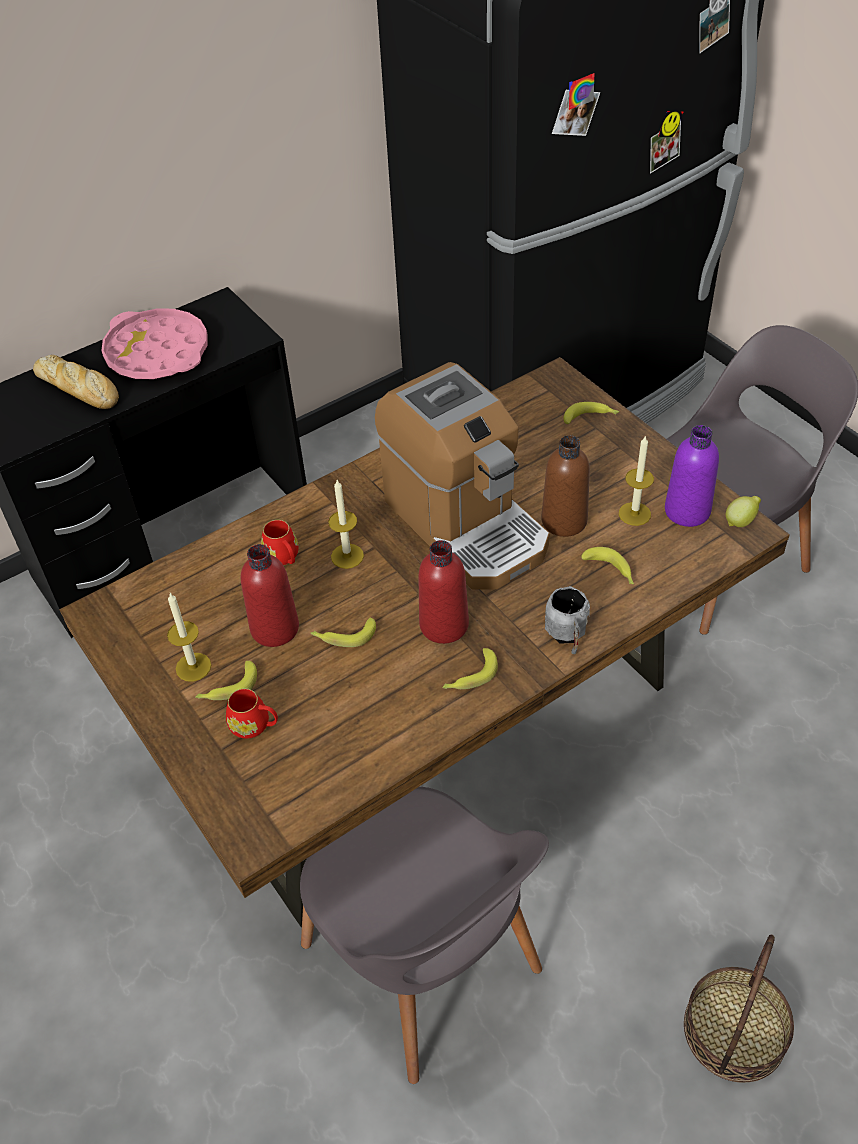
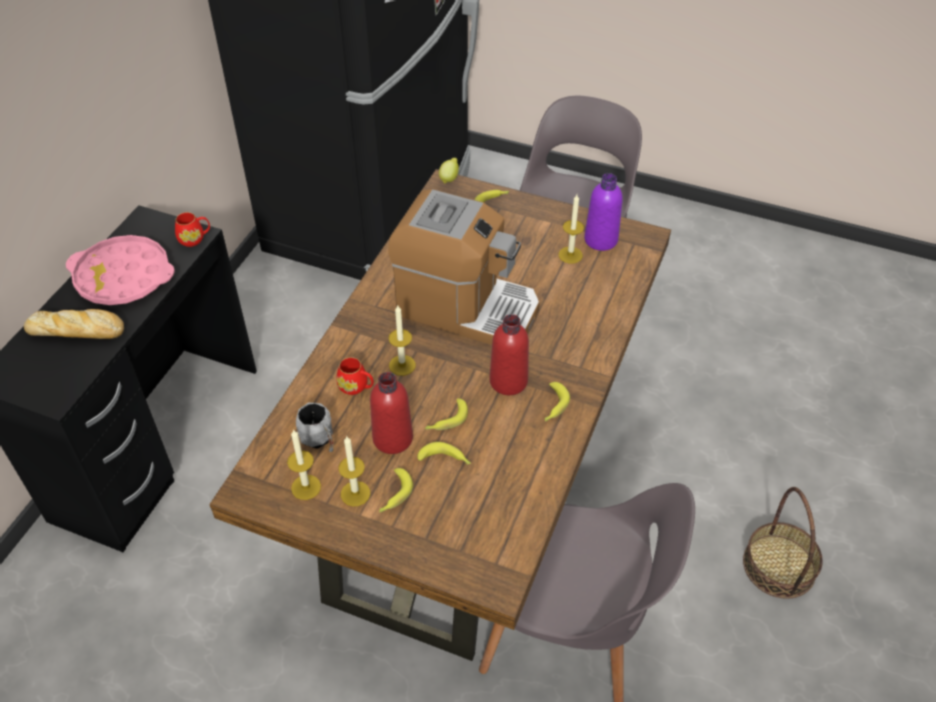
camera: 35 degrees left, 0 degrees up
(154, 637) = (306, 487): none -> candle
(255, 726) = (436, 510): red mug -> red mug (195, 239)
(564, 521) = (529, 278): brown bottle -> none
(567, 636) = (592, 351): grey mug -> grey mug (319, 440)
(610, 571) = (585, 298): banana -> banana (445, 459)
(741, 521) = (637, 233): lemon -> lemon (449, 178)

